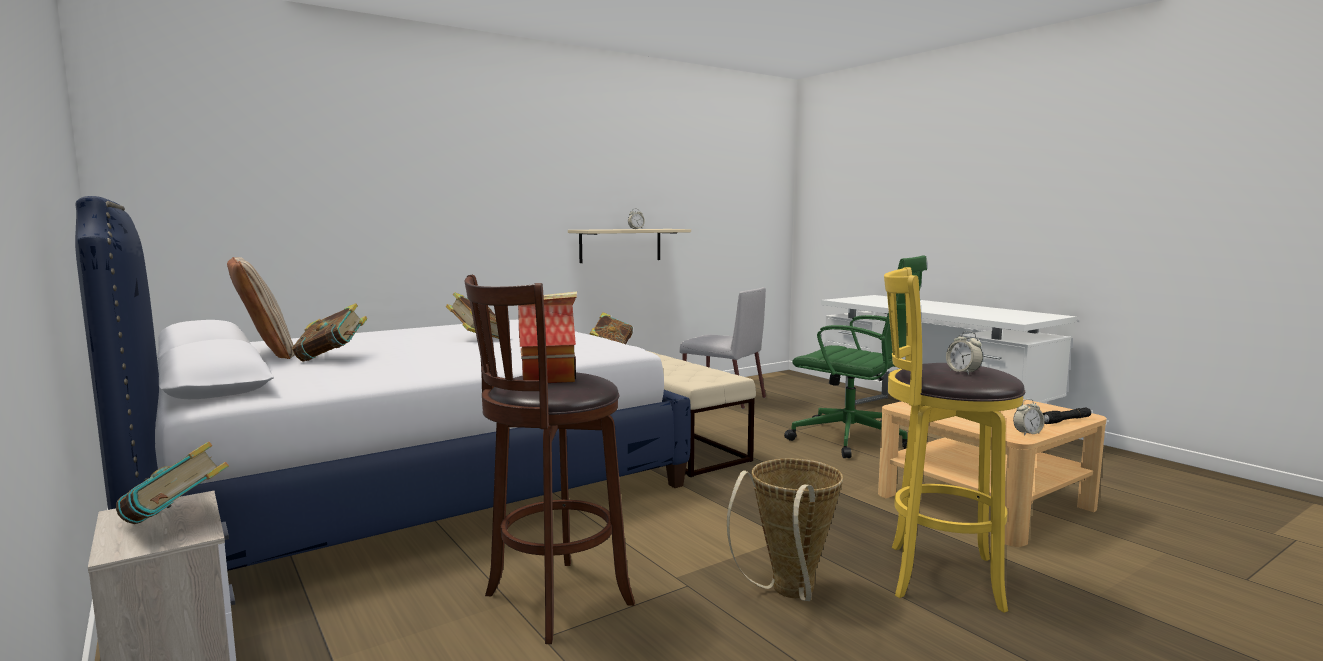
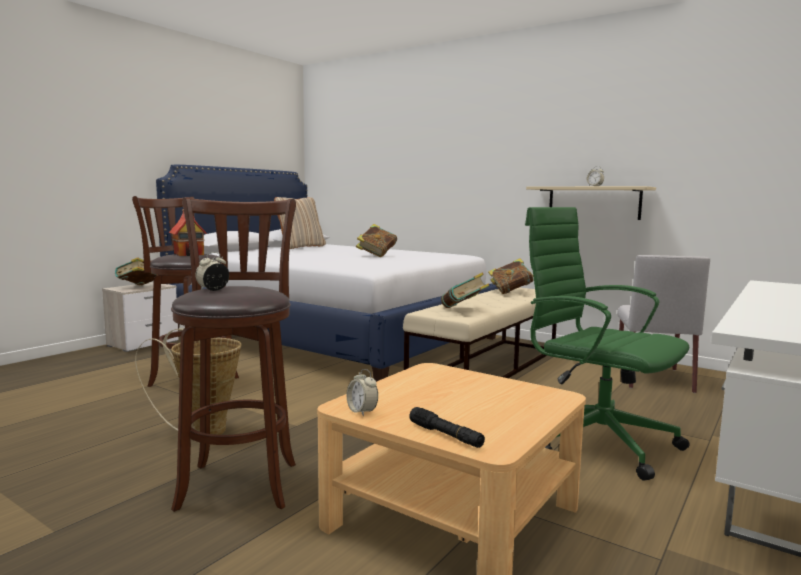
camera: 70 degrees right, 0 degrees up
(332, 358) = (296, 251): book -> book (463, 310)
(853, 440) = (595, 441): green office chair -> green office chair turned 120 degrees clockwise
(936, 575) = (239, 482): yellow stool -> brown stool

